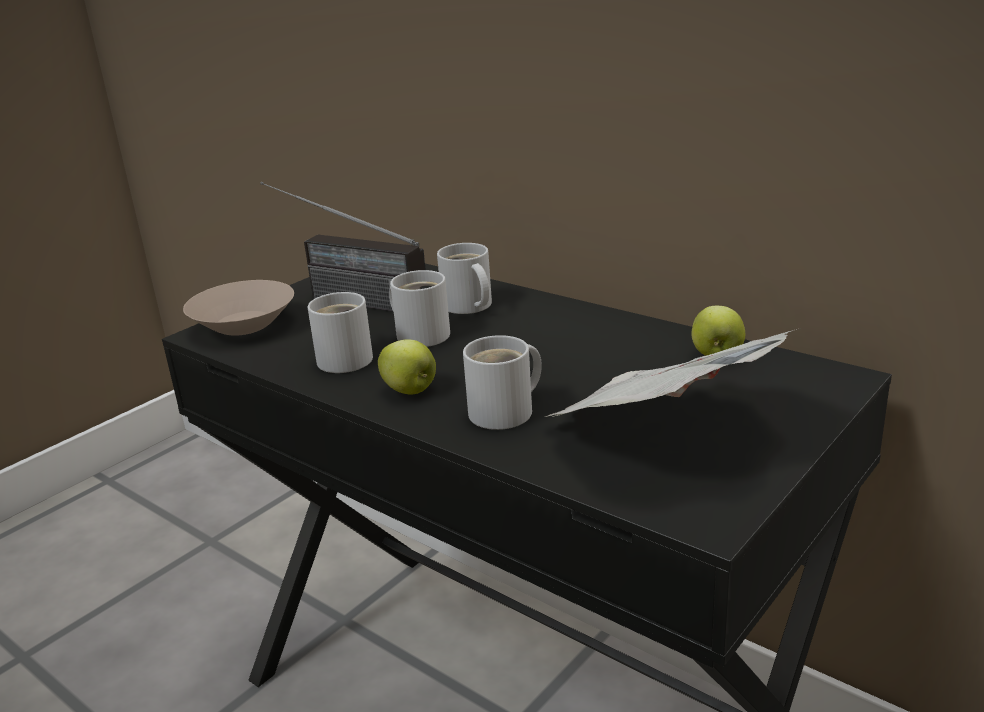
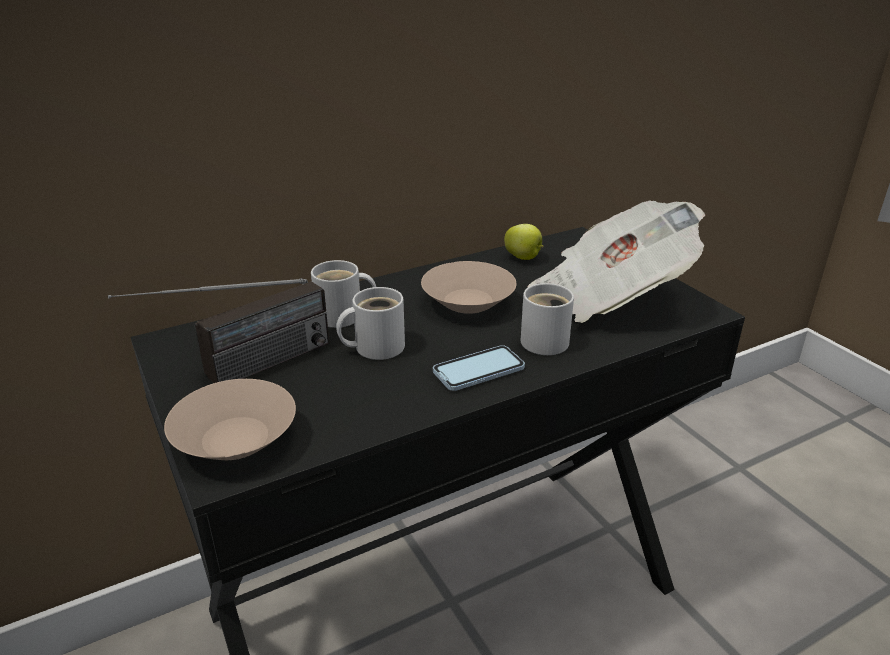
camera: 70 degrees left, 5 degrees up
(347, 357) = (385, 390): white mug -> none
(411, 391) = (478, 370): apple -> phone
(554, 353) = (468, 303): none -> beige bowl

